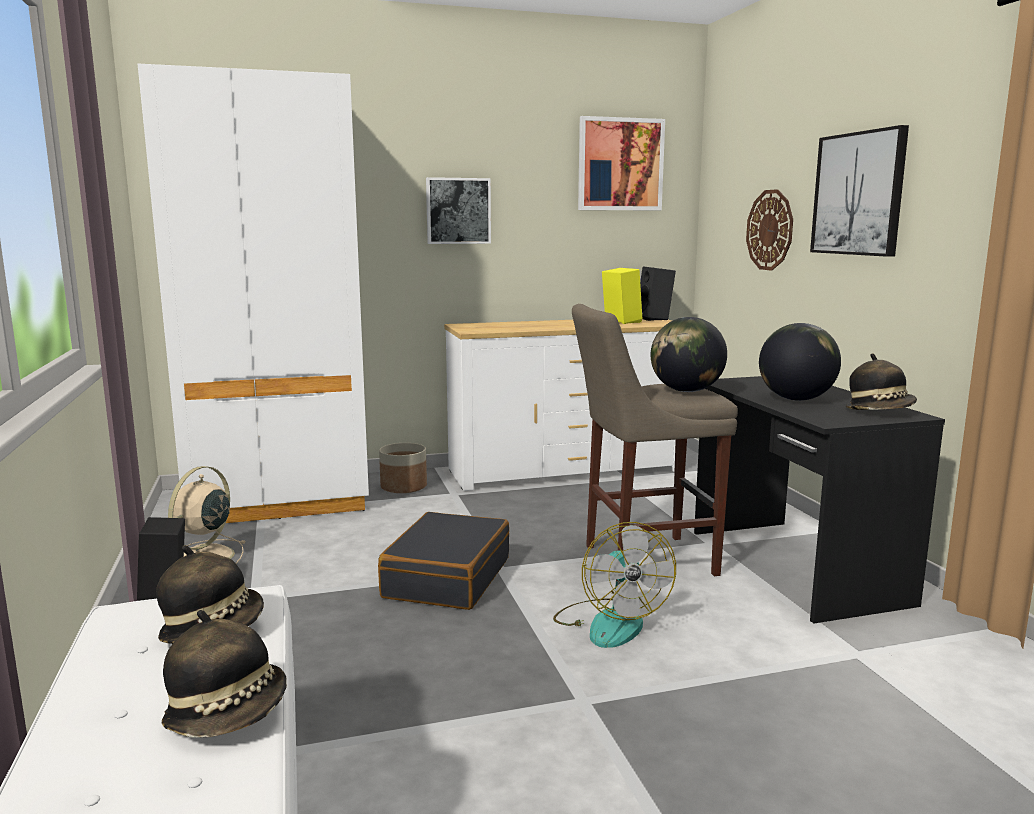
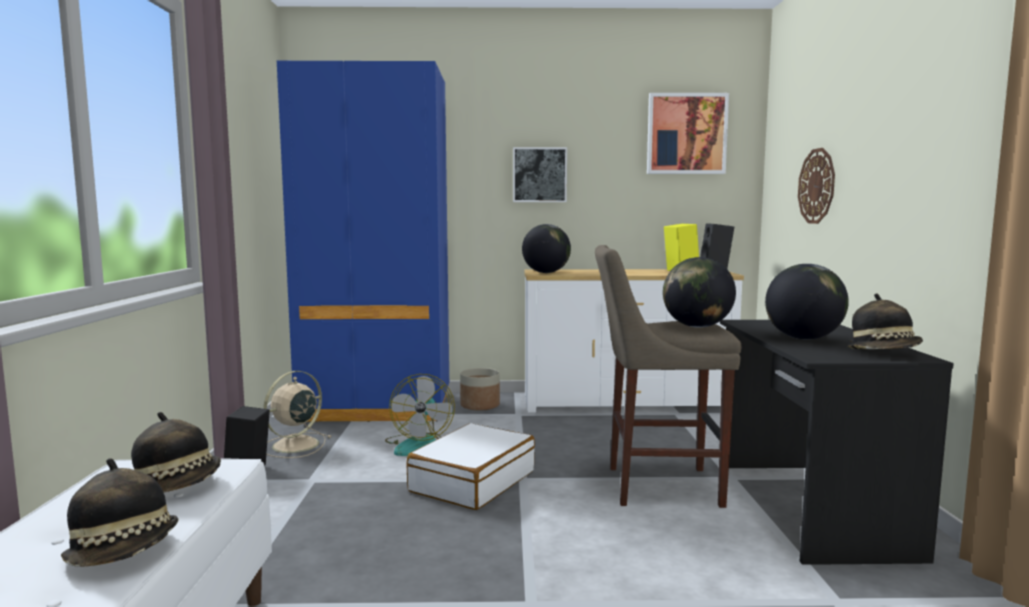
camera: 15 degrees right, 5 degrees down
(280, 500) = (377, 407): white wardrobe -> blue wardrobe
(446, 577) = (472, 481): black suitcase -> white suitcase
(477, 328) = (546, 273): none -> globe
(610, 622) = (595, 537): fan -> fan (419, 444)
(859, 194) = (889, 144): picture -> none

